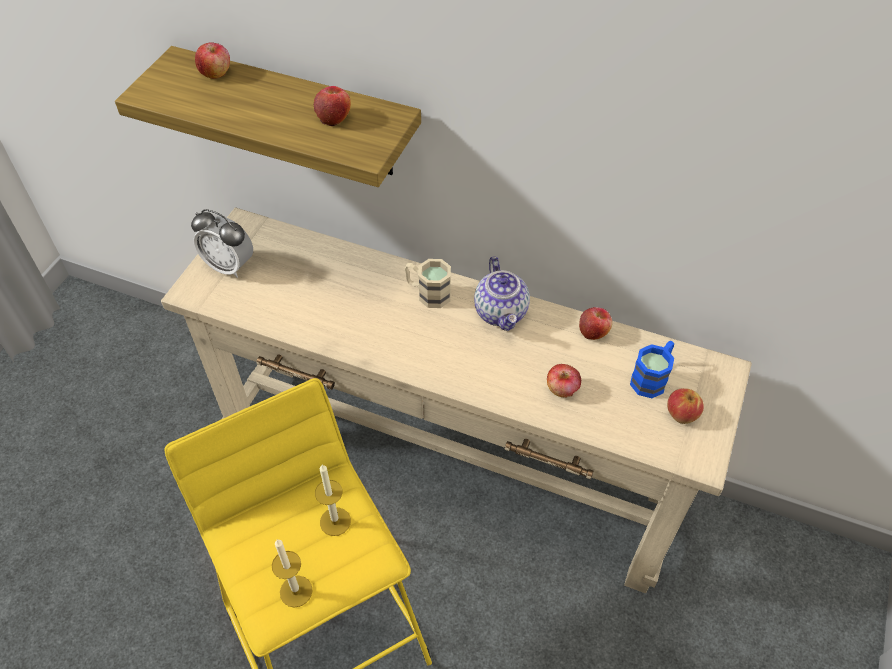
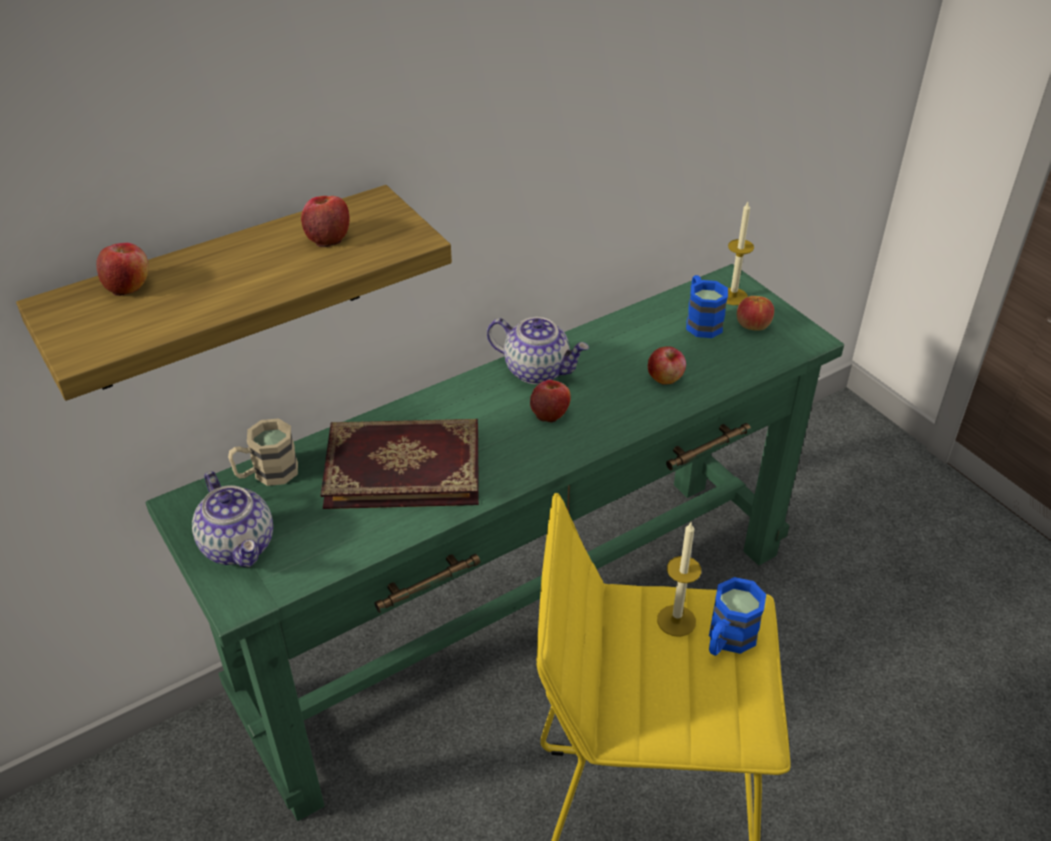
camera: 55 degrees left, 10 degrees down
(229, 266) = (239, 545): alarm clock -> teapot
(296, 591) = (739, 692): candle -> candle (733, 296)
(338, 561) = (727, 640): none -> blue mug
(350, 298) = (403, 466): none -> book
(428, 293) = (460, 406): beige mug -> beige mug (266, 473)
(447, 465) = (522, 625): beige console table -> green console table
(593, 332) = (618, 327): apple -> apple (550, 412)

